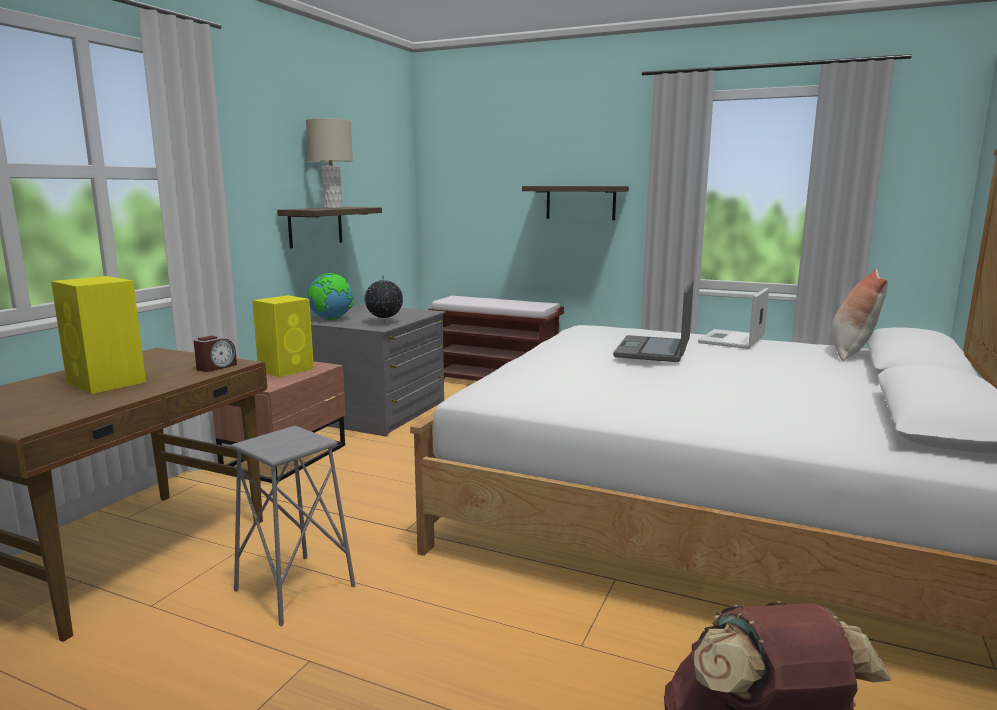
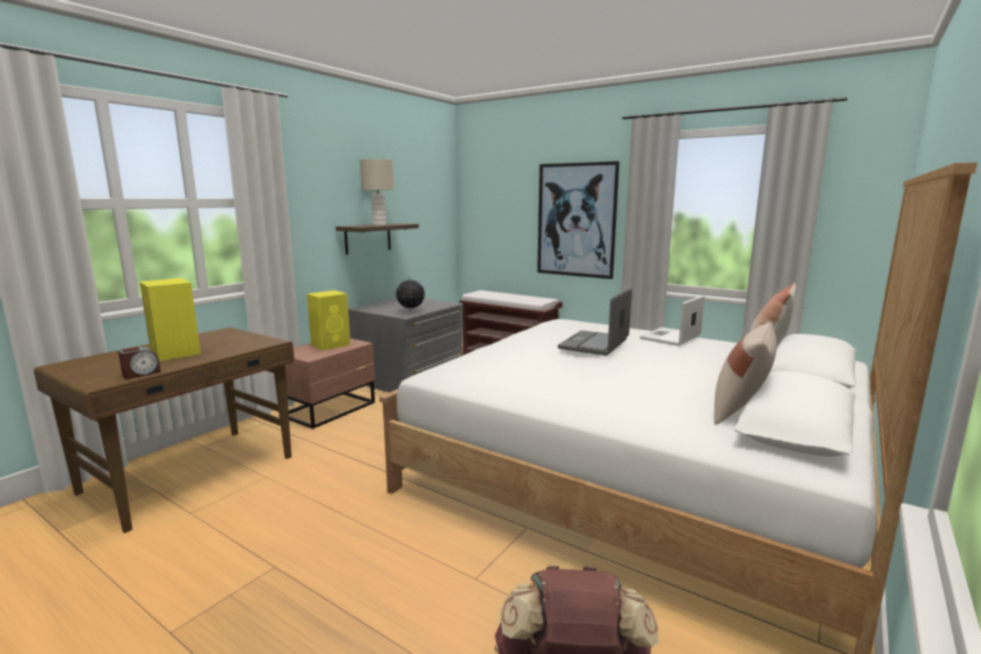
camera: 10 degrees right, 0 degrees up
(216, 367) = (255, 344): alarm clock -> alarm clock (141, 374)
(294, 589) = (289, 511): grey stool -> none
(331, 319) = (374, 307): globe -> none
(580, 202) = (576, 220): shelf -> picture
(873, 415) = (740, 412): none -> beige pillow

